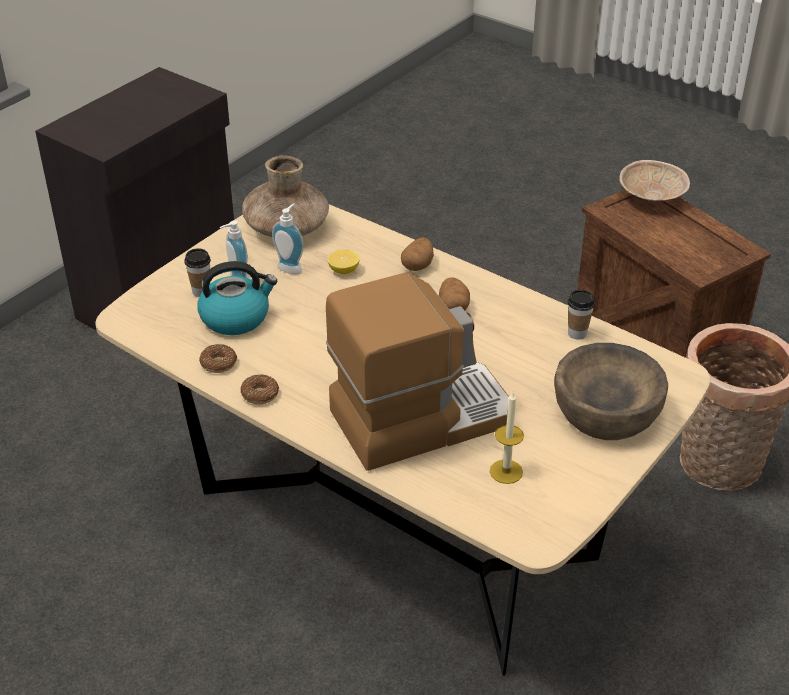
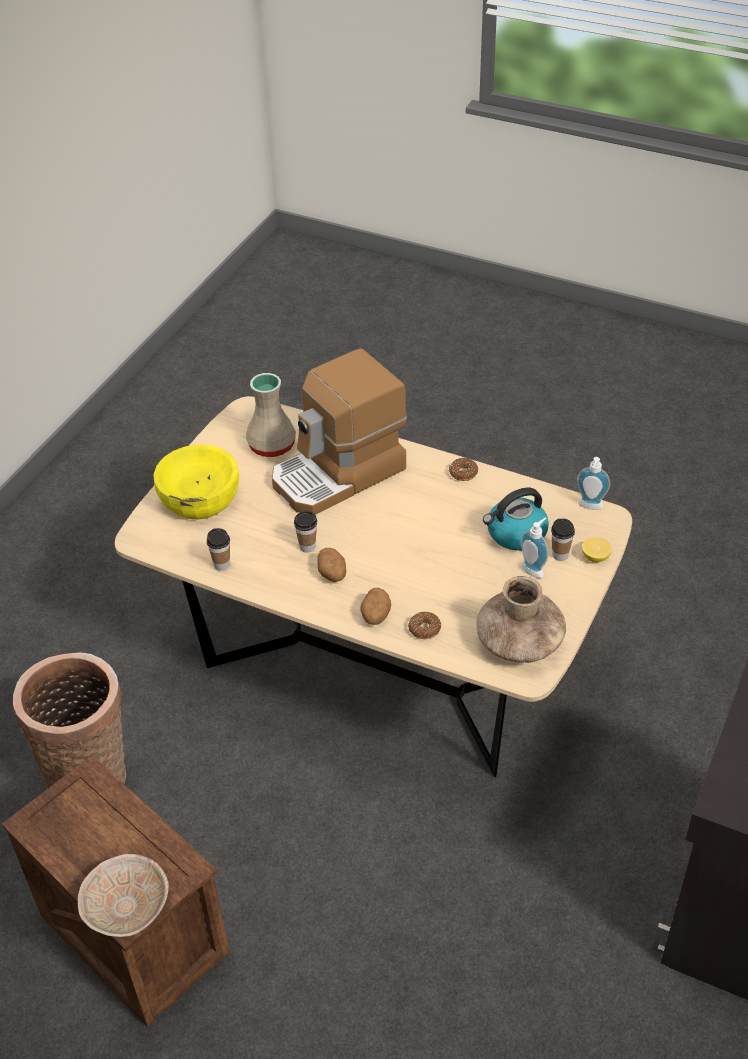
camera: 170 degrees right, 5 degrees up
(218, 363) = (507, 492): donut -> donut (424, 629)
(291, 267) = (493, 594): soap dispenser -> soap dispenser (589, 507)
(343, 270) = (443, 598): lemon -> lemon (595, 557)
(476, 338) = (307, 546): none -> cup
(506, 471) = (271, 446): candle -> beige vase
(606, 413) = (200, 498): brown bowl -> yellow bowl

